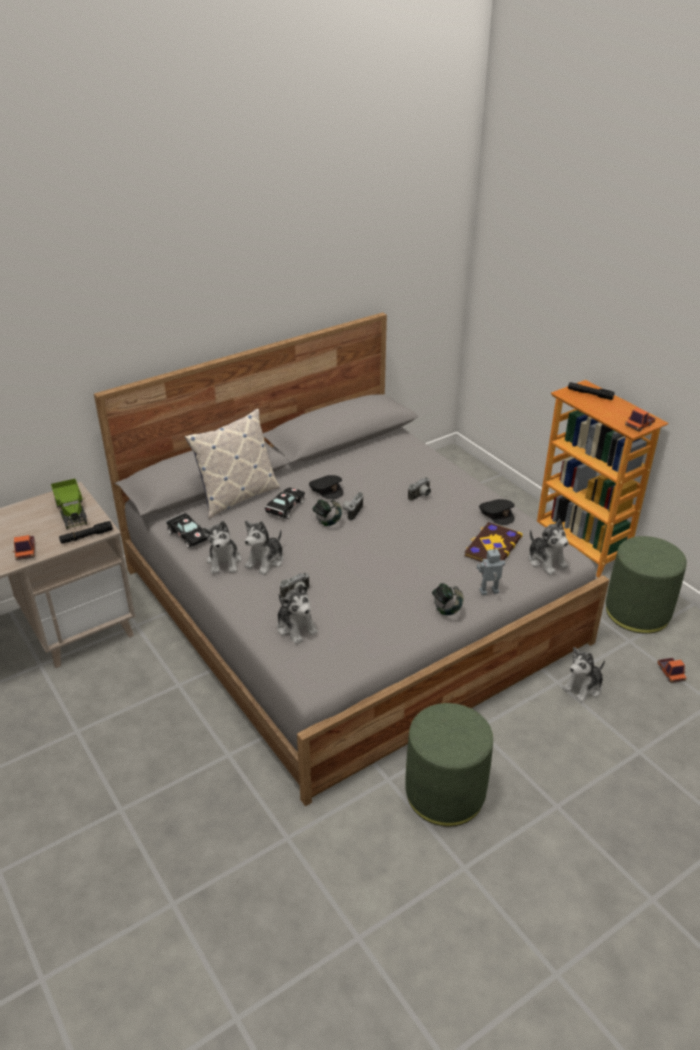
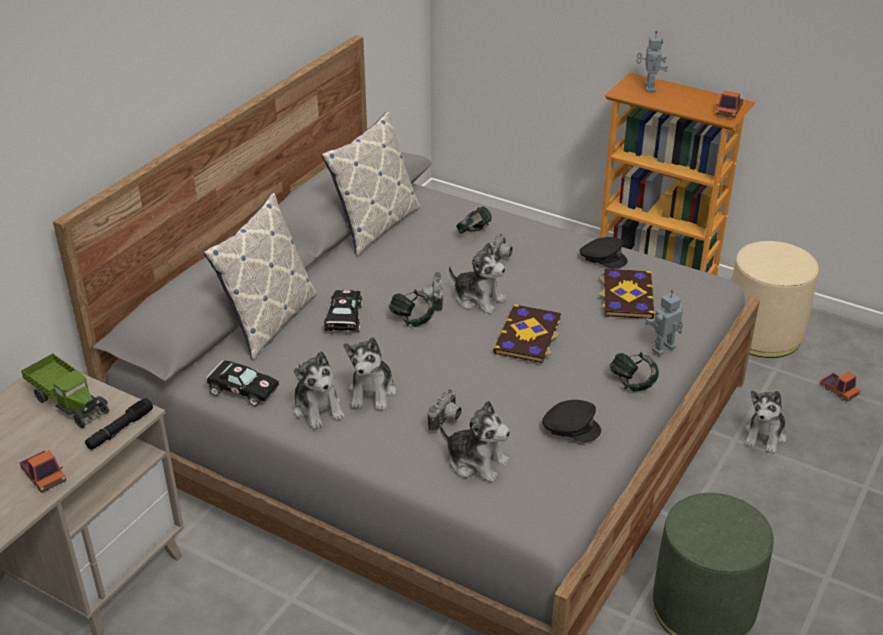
camera: 25 degrees left, 0 degrees up
(327, 490) = (379, 282): black cap -> black cap (570, 426)
(353, 452) = (375, 226): none -> pillow
(398, 554) = (529, 336): none -> book
(417, 473) = (474, 233): none -> headphones
(546, 561) = (696, 296): plush toy -> plush toy (478, 299)
(589, 394) = (648, 88): black flashlight -> toy robot
(637, 612) = (762, 334): green ottoman -> beige ottoman

